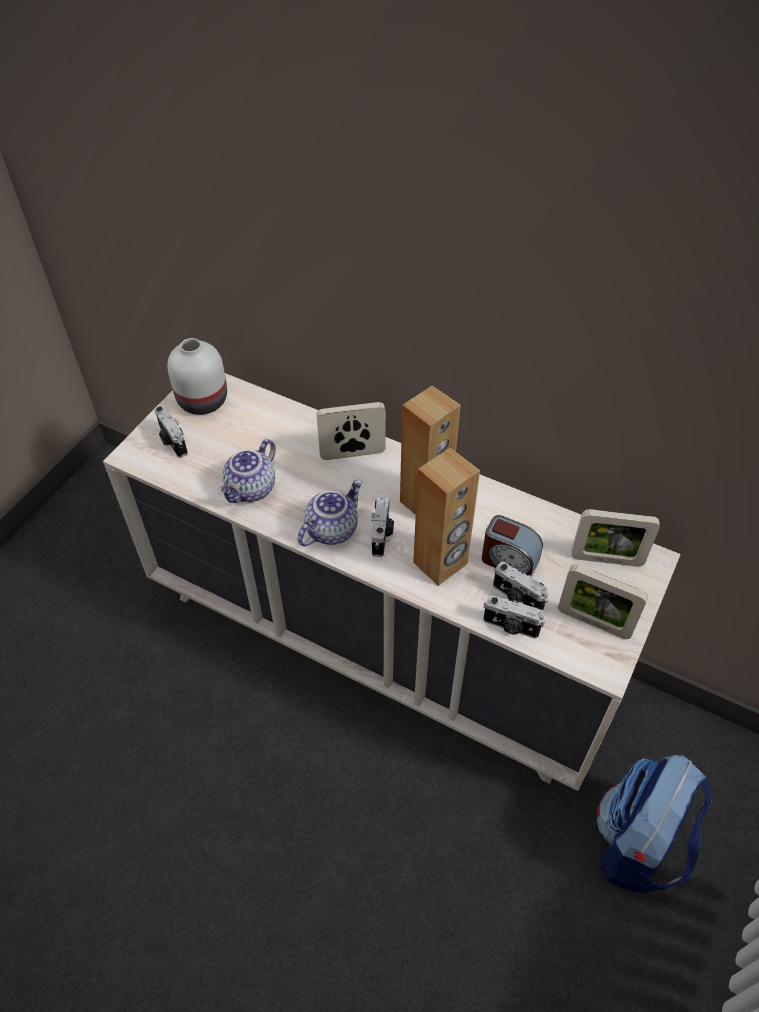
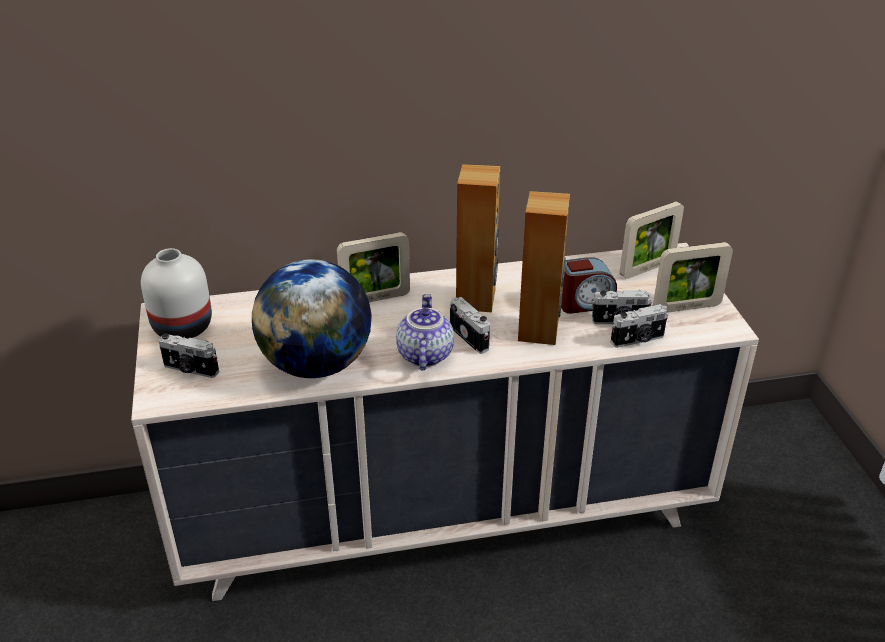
camera: 40 degrees left, 15 degrees down
(252, 490) = (317, 364): teapot -> globe
(352, 454) = (375, 298): picture frame -> picture frame turned 150 degrees counterclockwise
(638, 844) = (778, 523): backpack -> none

